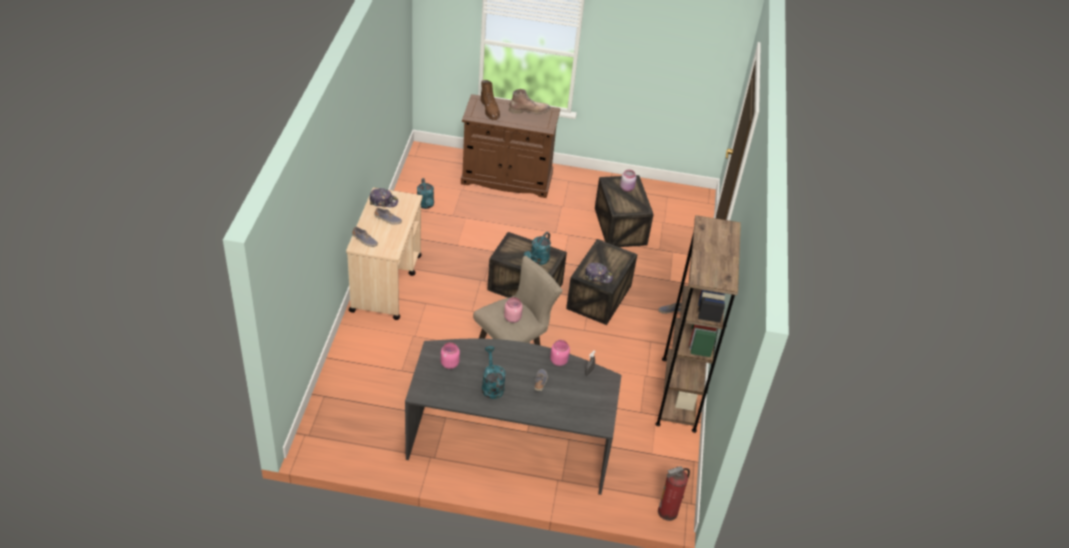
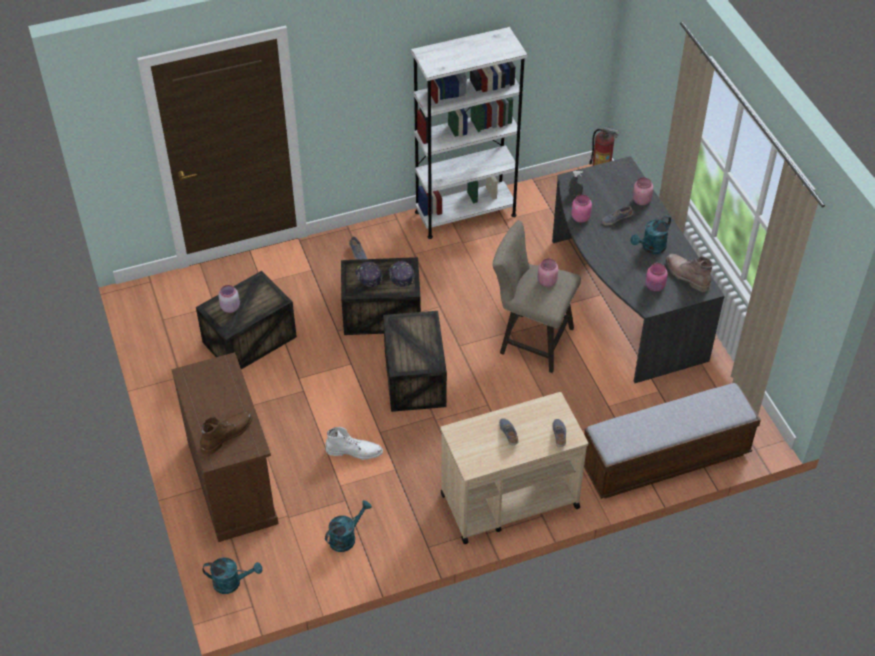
camera: 115 degrees left, 5 degrees up
(344, 377) = (665, 460): none -> bench
(383, 201) = (481, 456): cap -> cap (368, 276)
(487, 234) = (354, 451): none -> white boot
(529, 110) = (199, 396): brown boot -> brown boot (686, 275)
(537, 260) = (416, 331): turquoise watering can -> turquoise watering can (232, 582)
(550, 411) = (640, 201): none -> pink jar
(678, 394) = (465, 213): brown bookcase -> white bookcase

